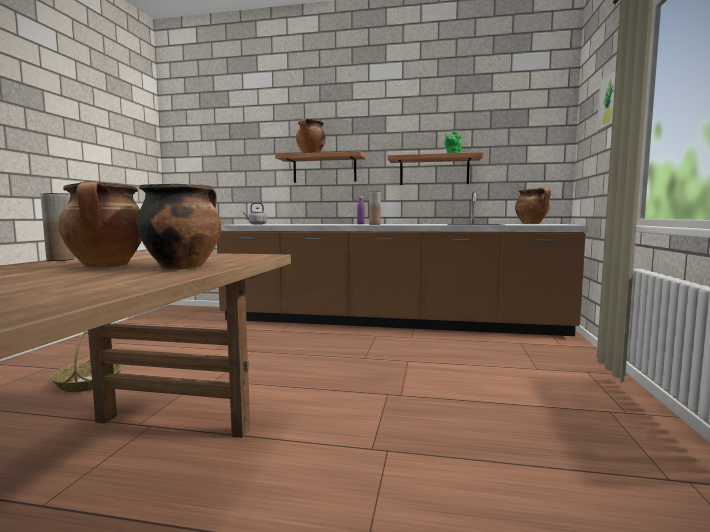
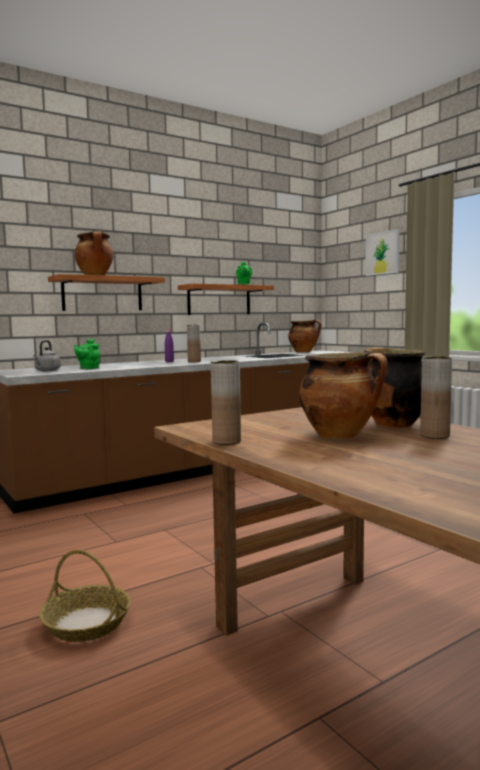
camera: 45 degrees left, 0 degrees up
(126, 276) = (434, 435): none -> brown vase
(283, 224) = (88, 368): none -> green teapot

